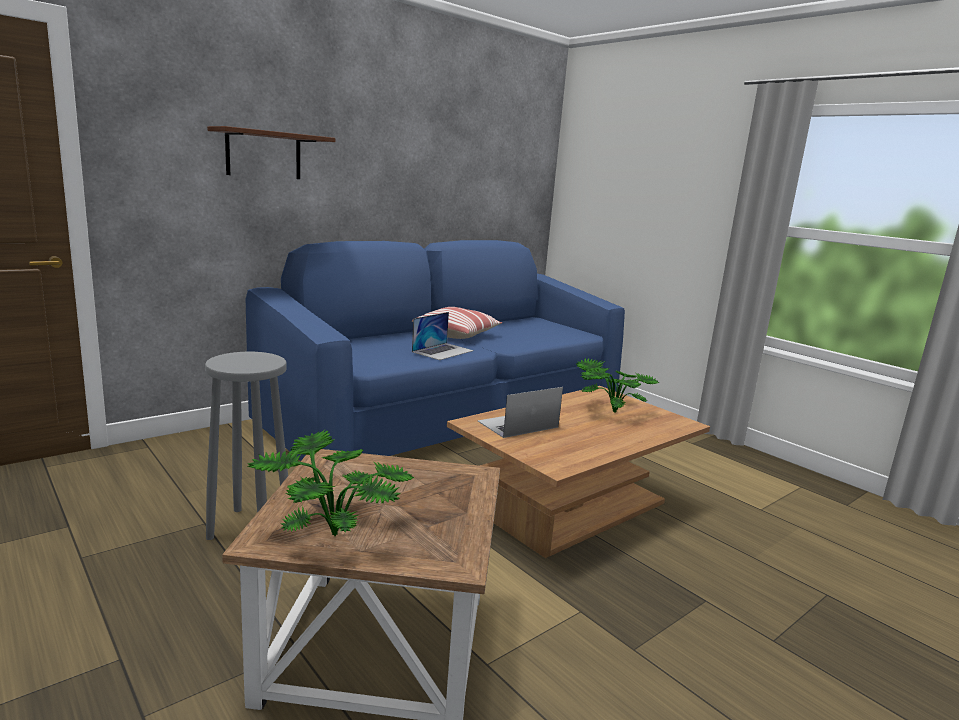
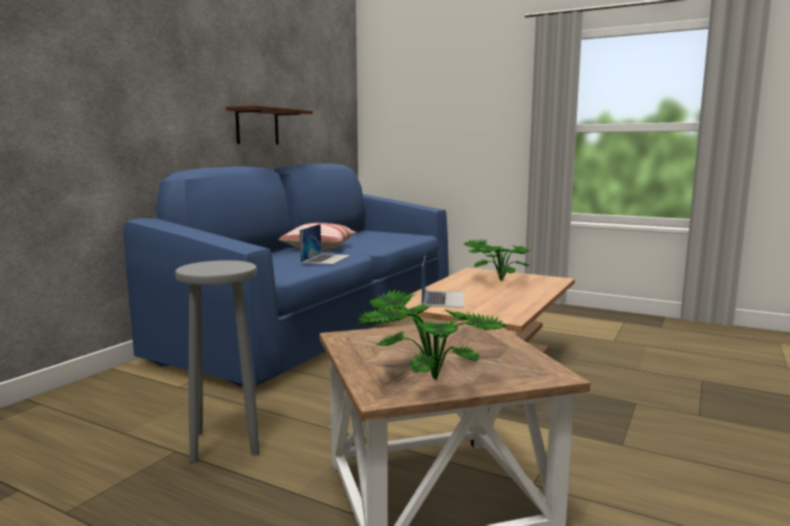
camera: 20 degrees left, 5 degrees down
(263, 154) = (126, 83): brown shelf -> brown shelf (257, 126)
(517, 424) = (443, 298): laptop -> laptop turned 150 degrees clockwise

